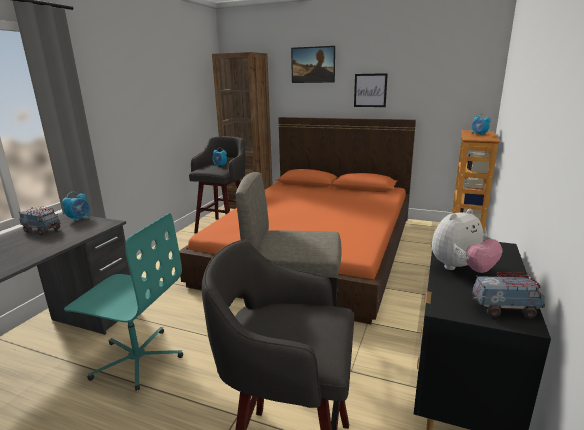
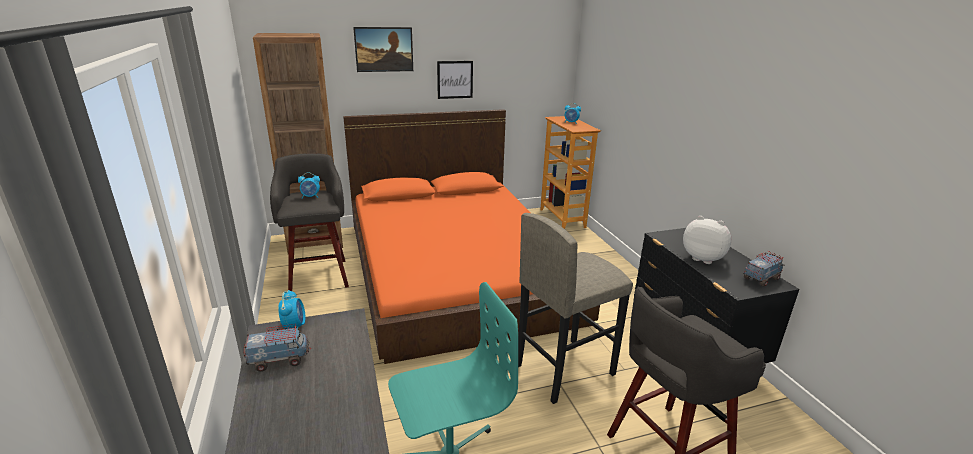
camera: 40 degrees left, 5 degrees up
(461, 269) = (703, 258): plush toy -> plush toy turned 75 degrees counterclockwise

